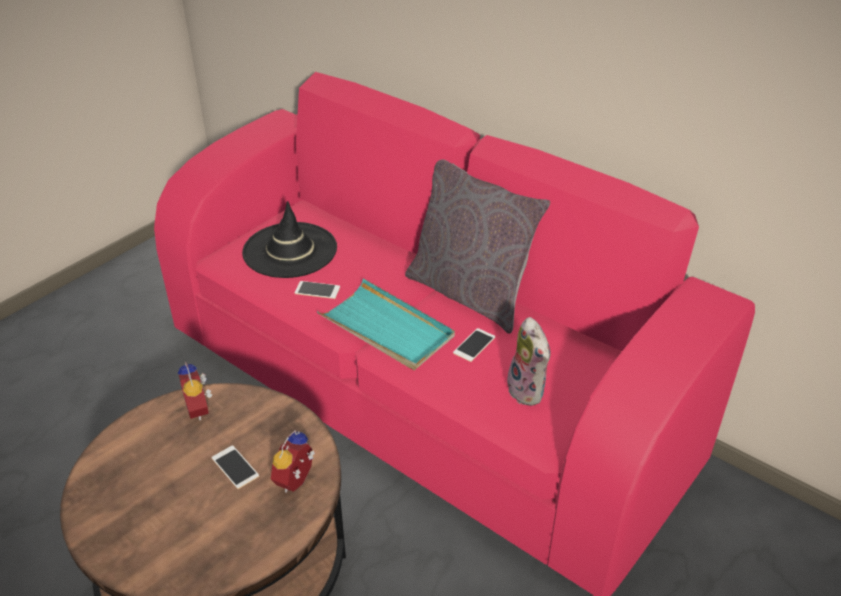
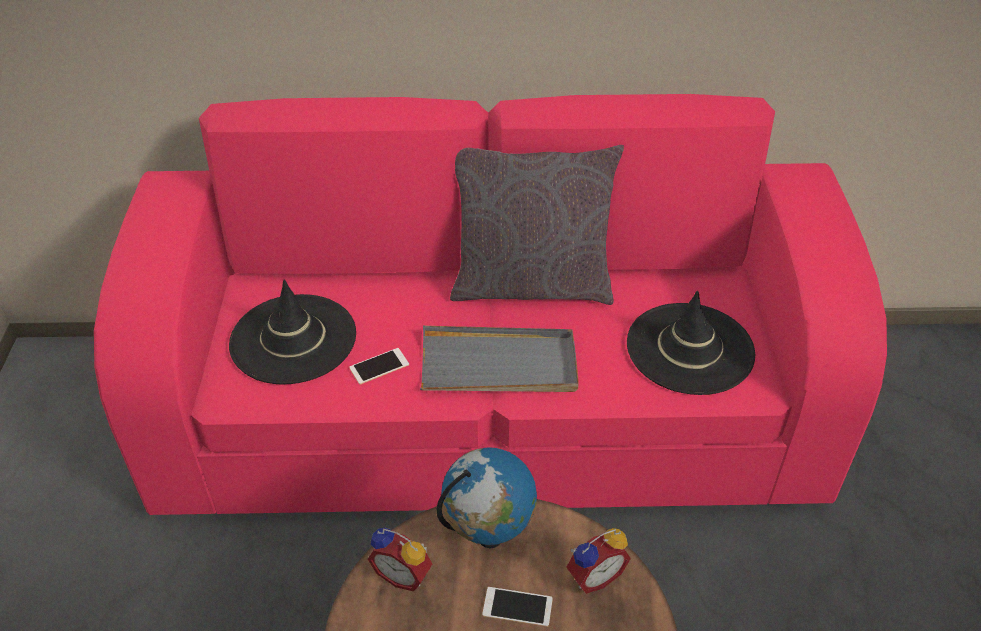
camera: 40 degrees left, 5 degrees up
(268, 420) = (489, 536): none -> globe
(297, 481) = (593, 575): alarm clock -> alarm clock turned 105 degrees counterclockwise
(387, 328) = (499, 365): turquoise tray -> grey tray
(474, 345) = (595, 334): phone -> none
(529, 391) = (690, 349): plush toy -> black hat

